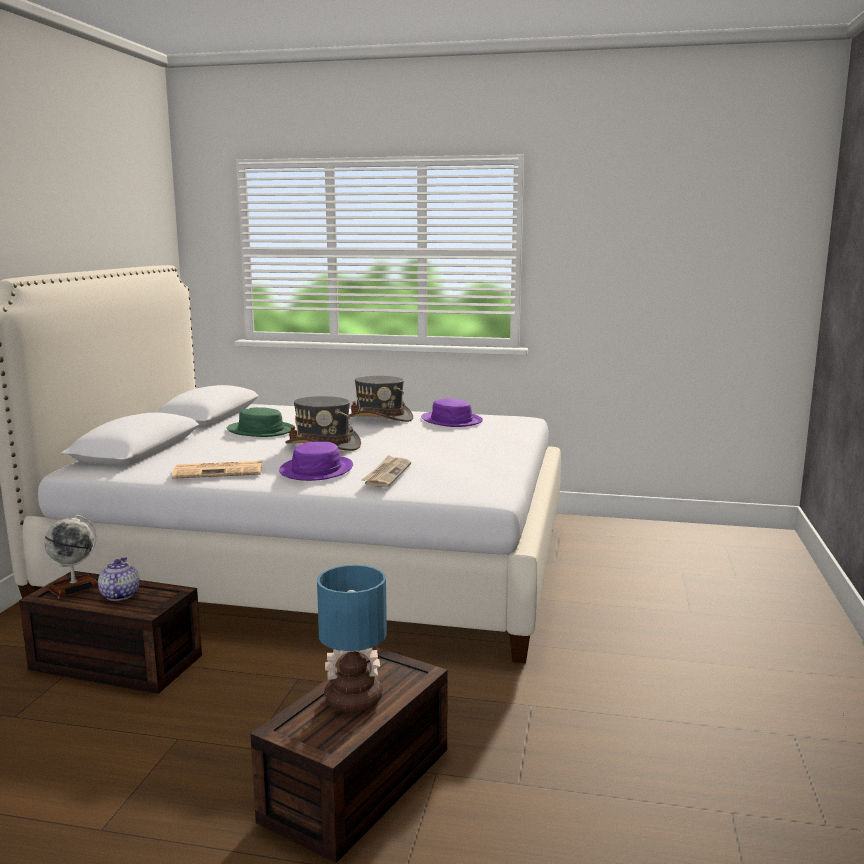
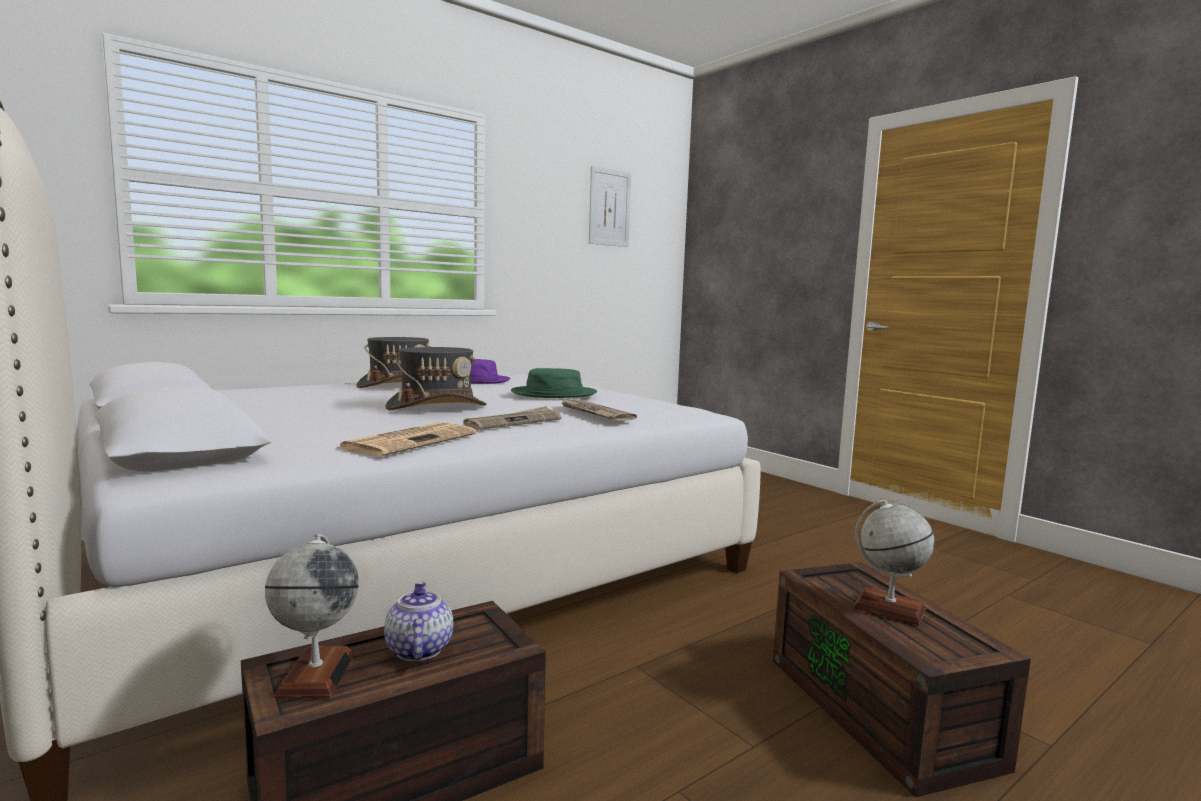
camera: 50 degrees left, 5 degrees down
(119, 595) = (418, 649): teapot -> teapot turned 45 degrees clockwise
(261, 430) = (300, 407): green hat -> green hat (554, 393)
(317, 470) = (513, 422): purple hat -> newspaper
(355, 698) = (889, 608): table lamp -> globe
(689, 230) = (609, 207): none -> picture

